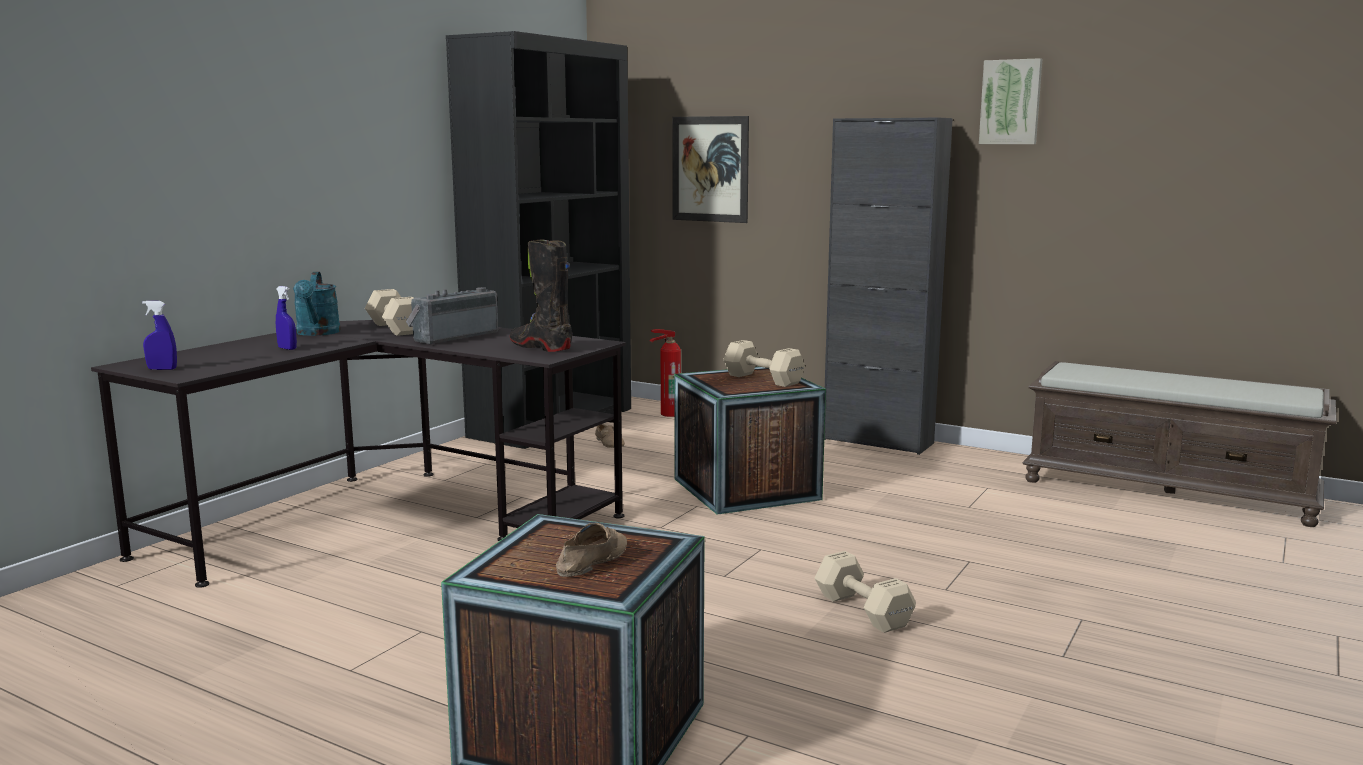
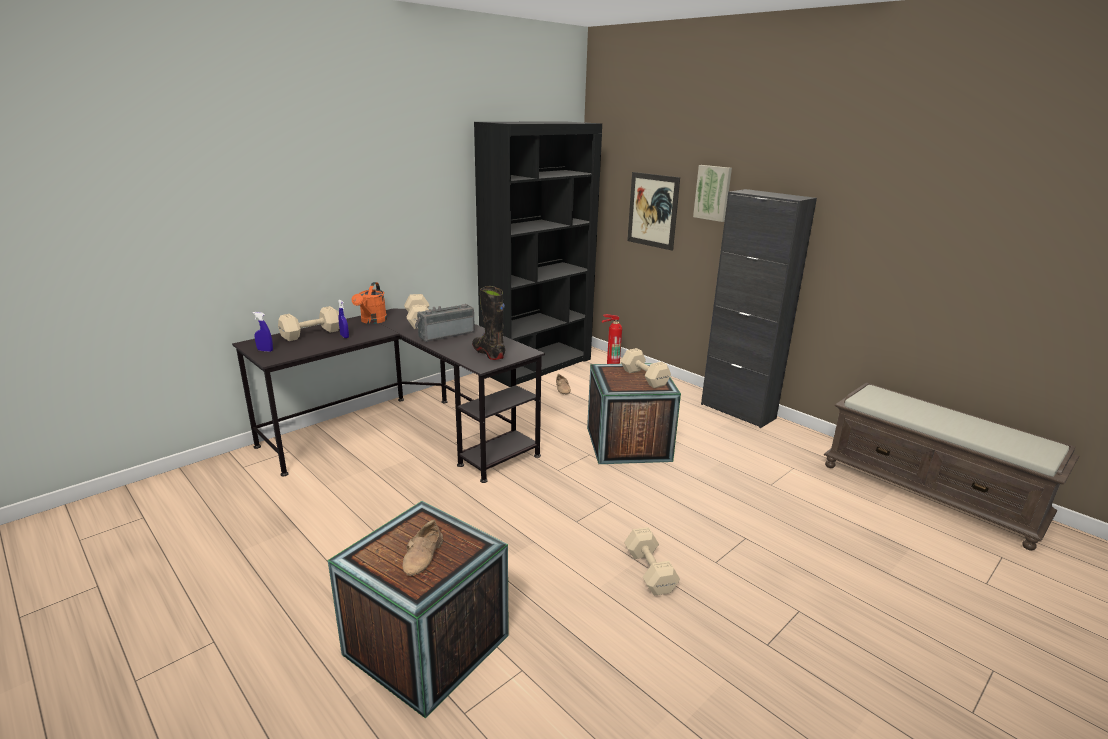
camera: 15 degrees right, 10 degrees up
(223, 350) = (310, 334): none -> beige dumbbell
(317, 333) = (372, 321): turquoise watering can -> orange watering can
(591, 560) = (424, 556): beige shoe -> beige shoe turned 150 degrees clockwise
(1011, 102) = (862, 190): picture -> picture (713, 193)

